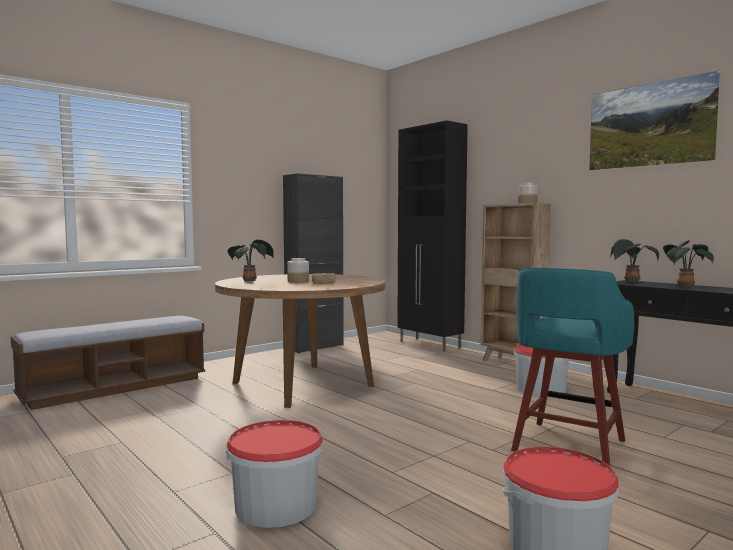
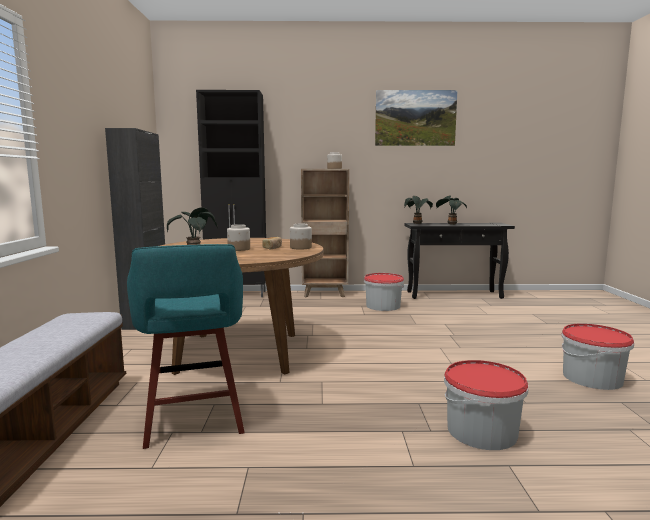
camera: 50 degrees left, 5 degrees up
(341, 285) = (300, 247): none -> jar
(568, 447) = (476, 333): turquoise stool -> turquoise stool (193, 419)

